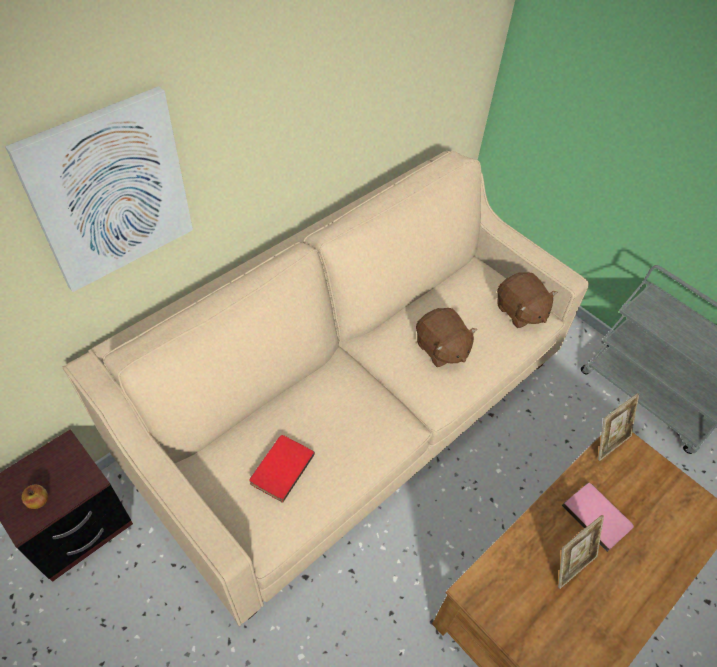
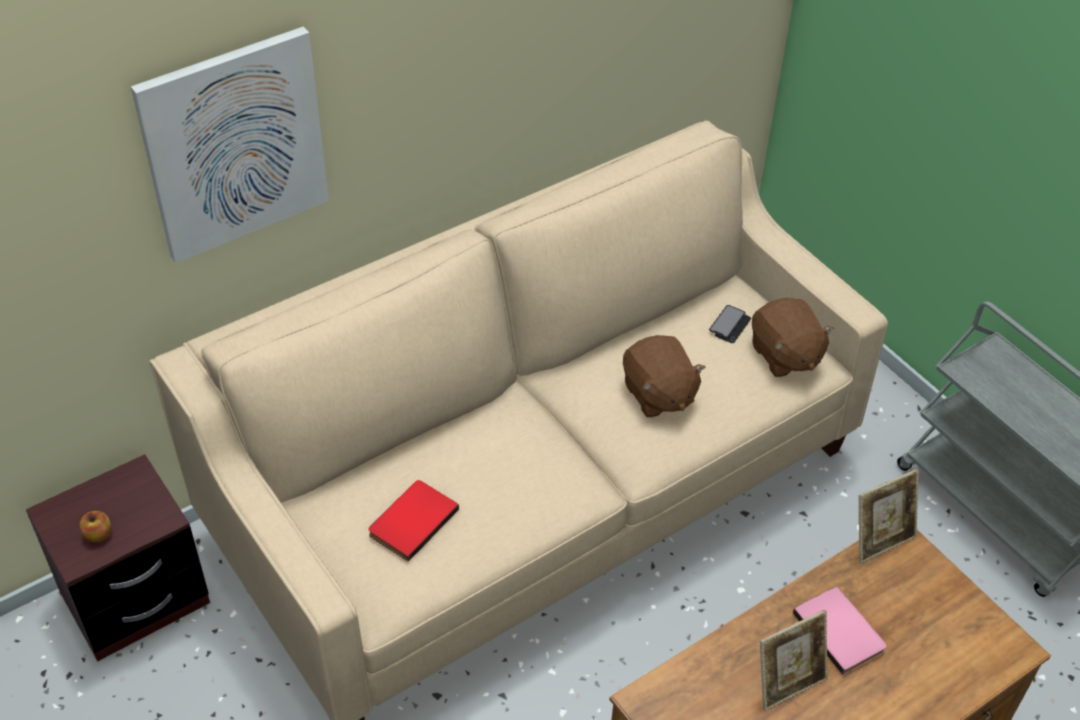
camera: 10 degrees right, 5 degrees down
(479, 293) = (730, 325): none -> phone

